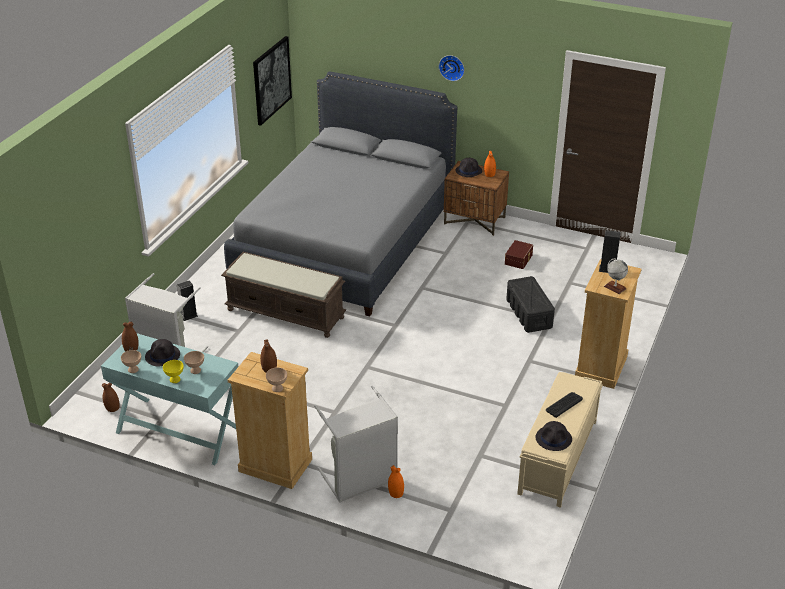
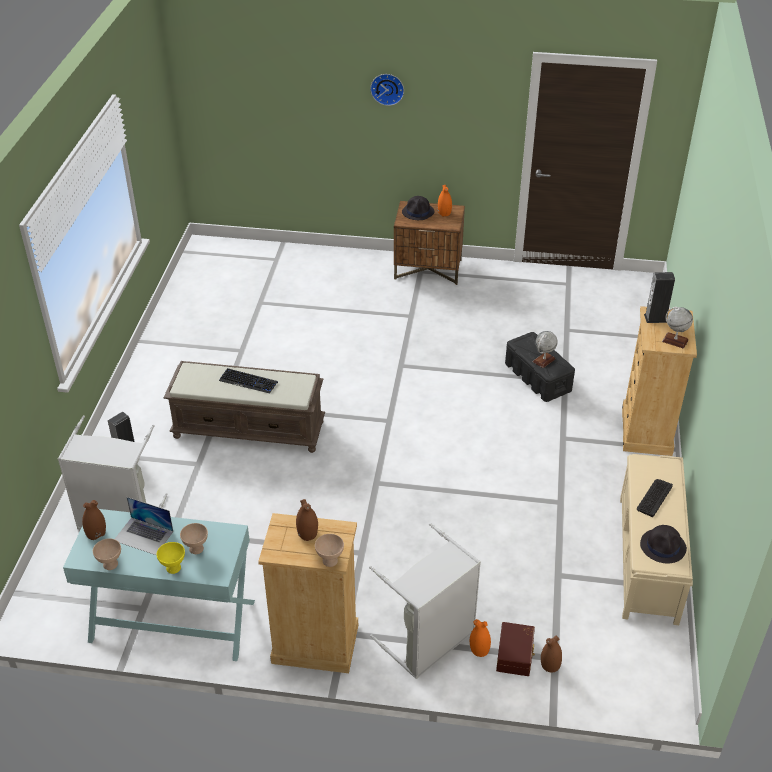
camera: 15 degrees left, 5 degrees up
(112, 408) = (70, 606): brown vase -> brown vase (550, 665)
(163, 356) = (143, 536): black hat -> laptop
(271, 80) = (158, 131): picture -> none
(286, 273) = (248, 381): none -> keyboard
(346, 241) = (287, 320): grey bed -> none
(519, 259) = (498, 310): brown storage box -> brown storage box (516, 655)
(531, 298) = (544, 360): none -> globe

